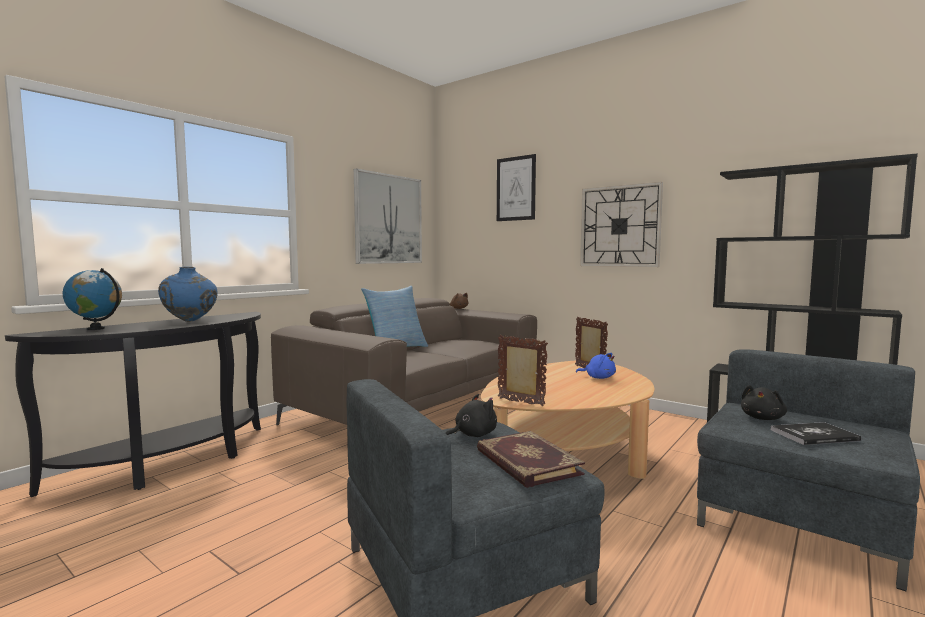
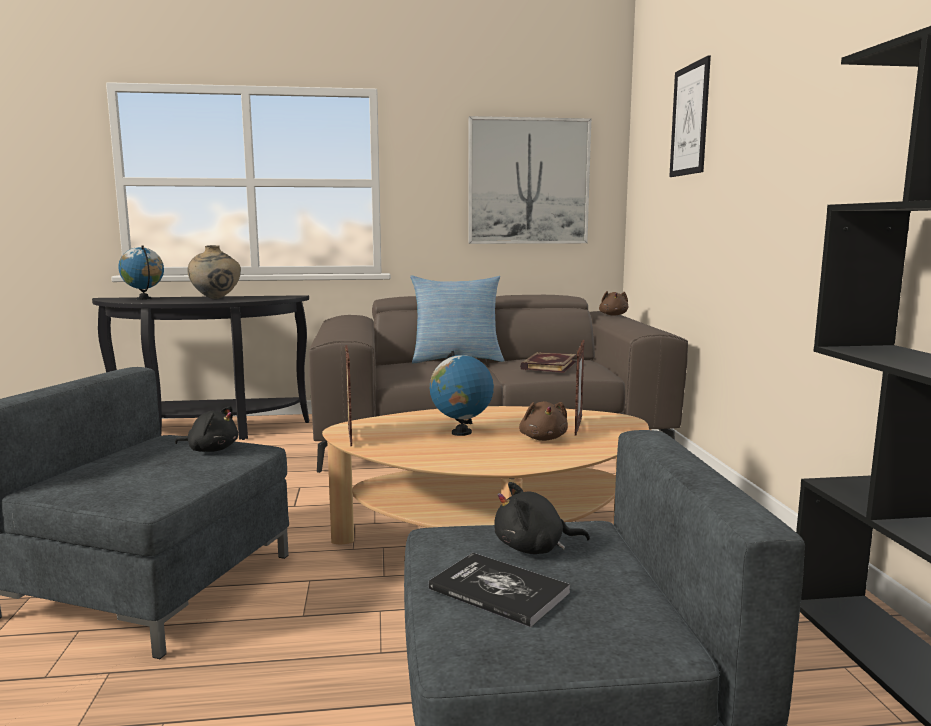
camera: 45 degrees right, 5 degrees up
(190, 321) = (216, 299): blue vase -> beige vase
(526, 462) = (153, 481): book -> book (548, 365)
(559, 385) = (461, 433): none -> globe
(598, 377) = (543, 438): blue plush toy -> brown plush toy
(619, 226) = (786, 181): wall clock -> none

